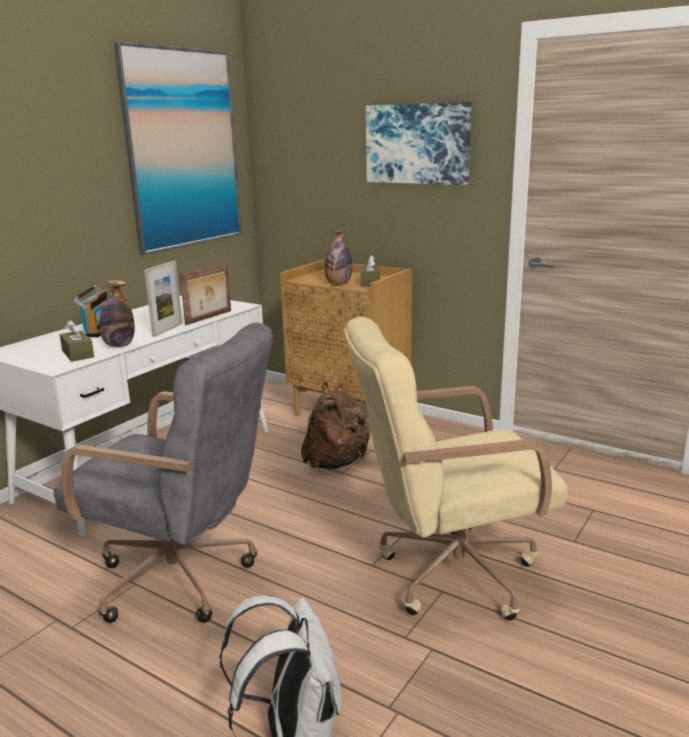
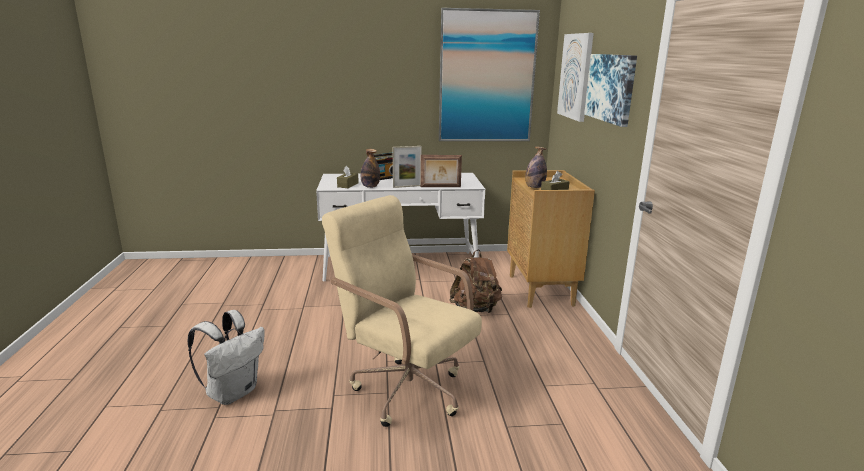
camera: 50 degrees right, 0 degrees up
(183, 582) = (315, 318): grey office chair -> none
(319, 138) = (576, 76): none -> picture

